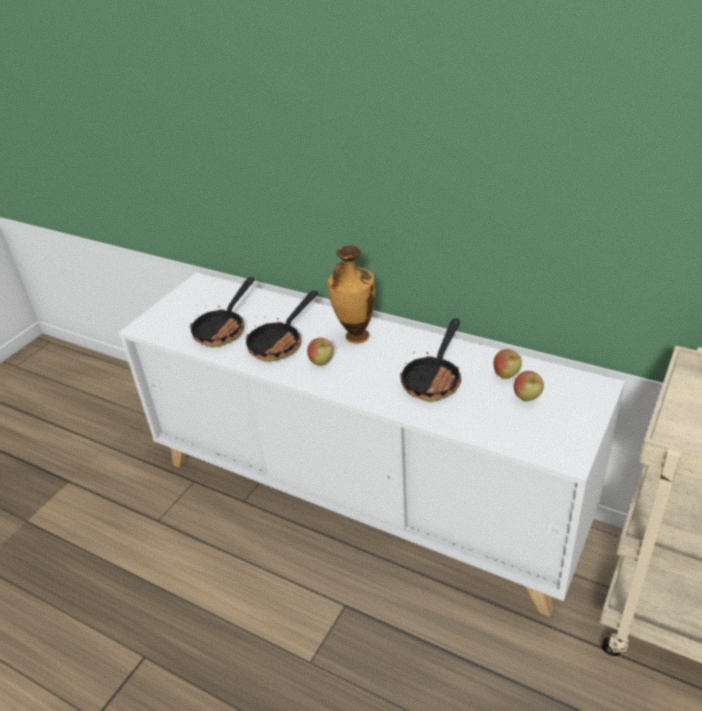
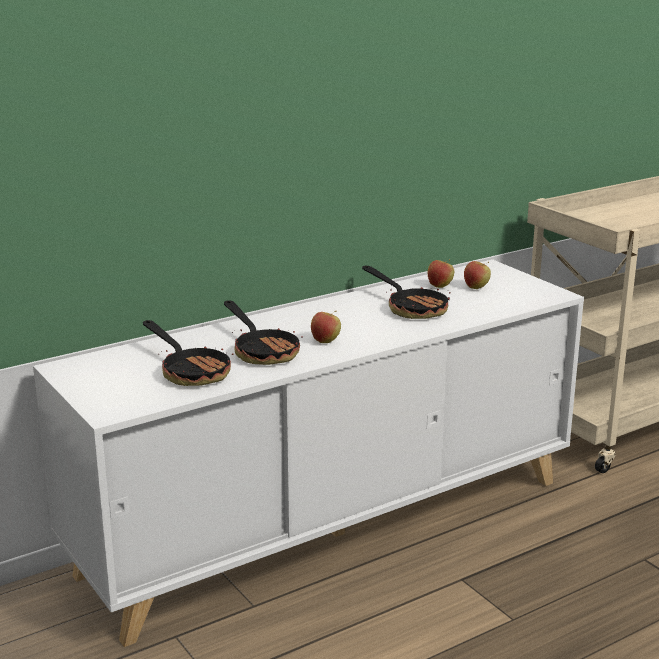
camera: 65 degrees left, 15 degrees down
(355, 336) = (303, 320): vase -> none

